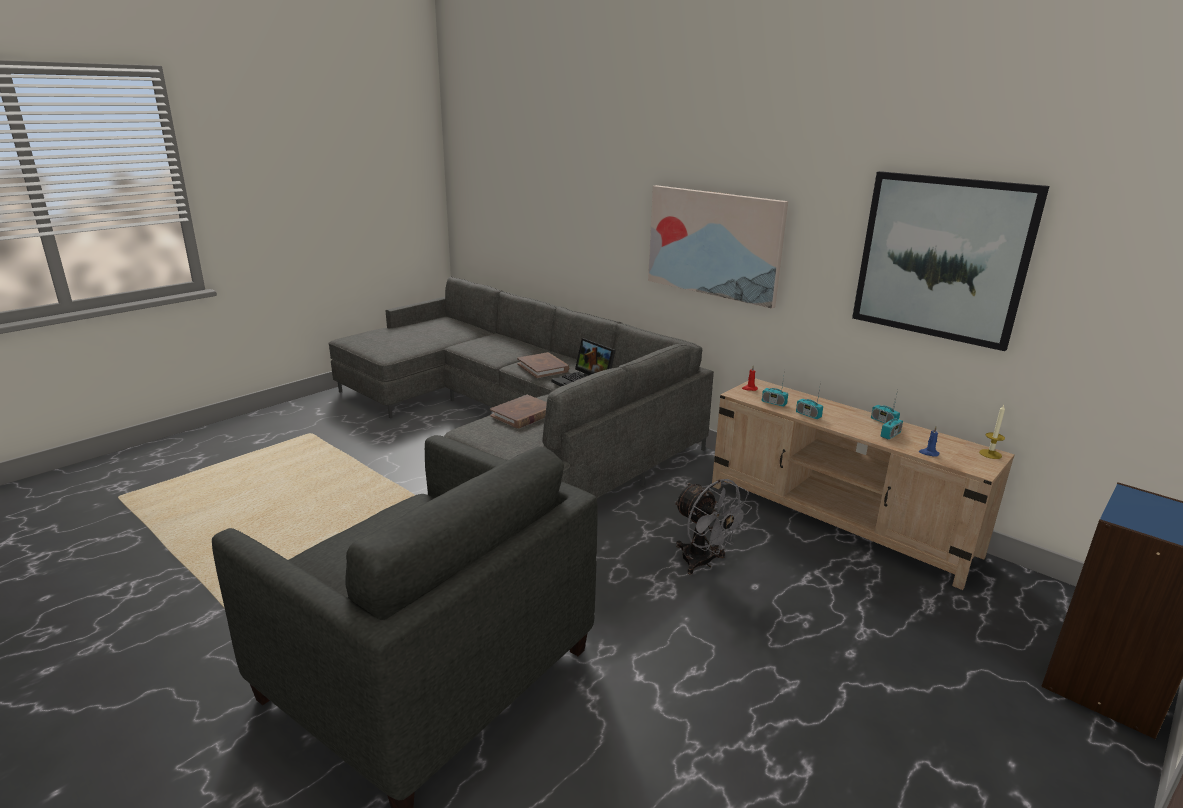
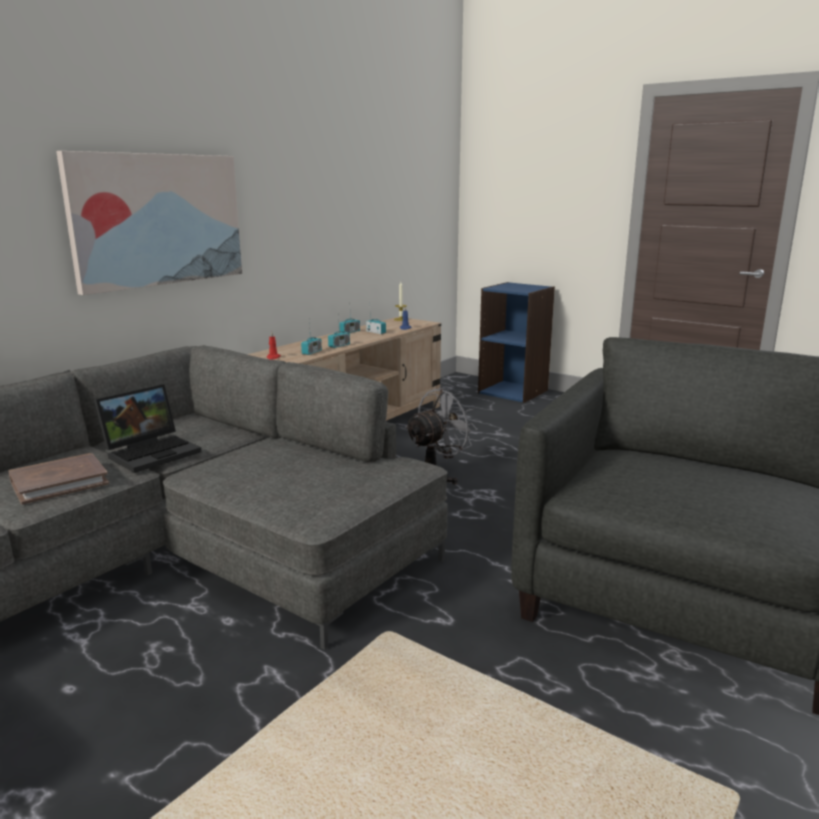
camera: 95 degrees left, 5 degrees down
(523, 415) = (268, 481): brown book -> none
(941, 258) = (339, 190): picture -> none

